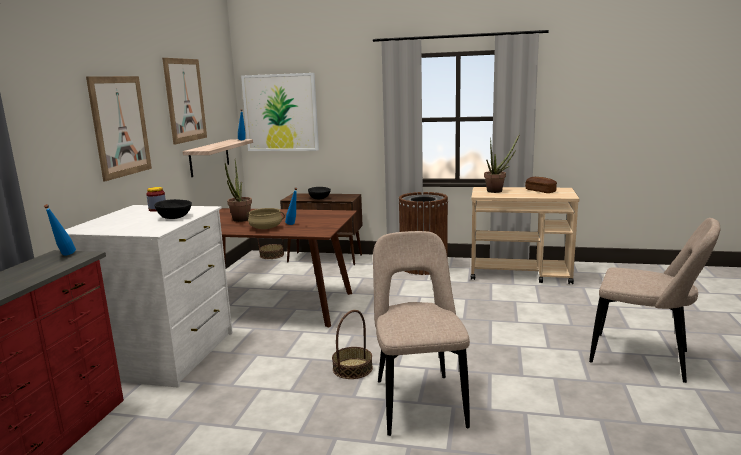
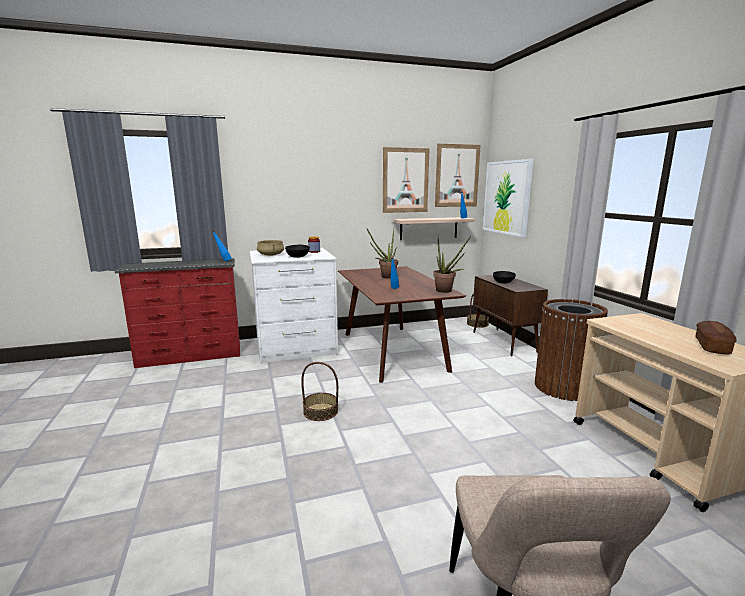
camera: 60 degrees right, 0 degrees up
(120, 126) = (326, 194): picture -> picture (457, 176)
(266, 228) = (376, 285): beige cooking pot -> beige cooking pot (271, 255)
(418, 400) = (288, 456): beige chair -> none
(497, 191) = (649, 325): potted plant -> potted plant (446, 291)

